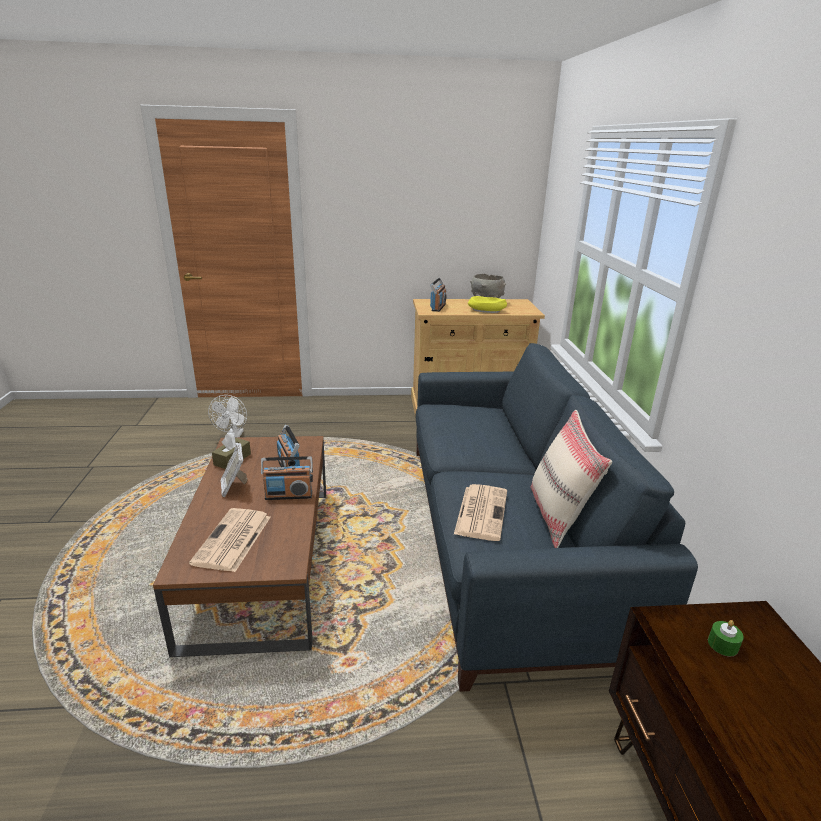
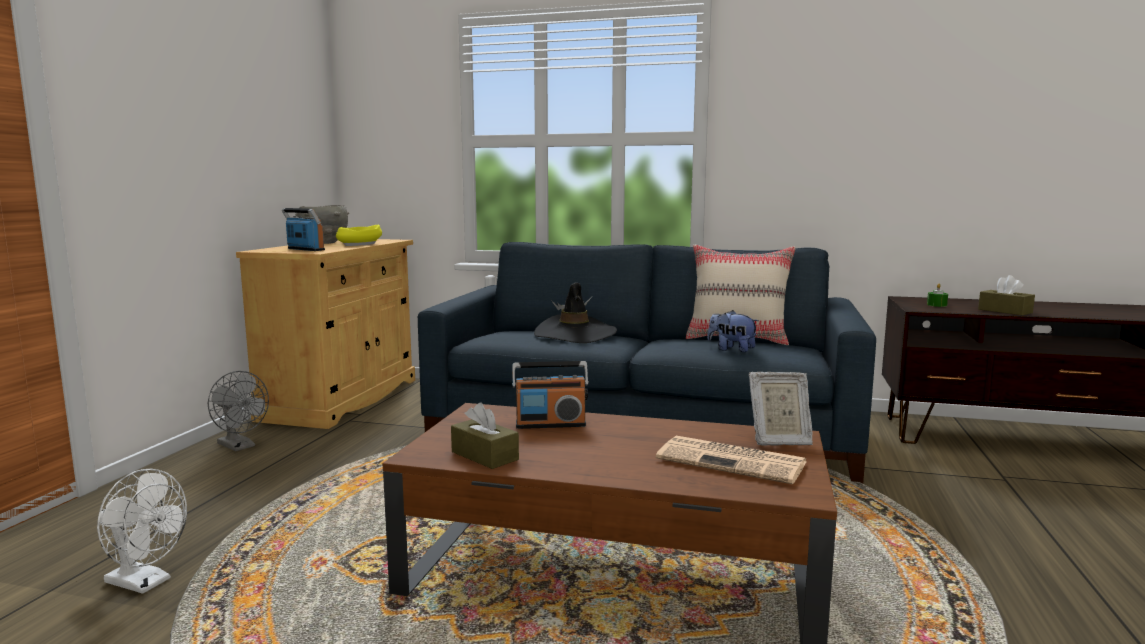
camera: 70 degrees left, 15 degrees down
(234, 487) = (581, 457): picture frame -> picture frame (778, 440)
(289, 495) = (628, 428): radio -> none
(375, 406) = (240, 446): none -> grey fan
(479, 435) = (575, 334): none -> black hat
(481, 511) = (731, 349): newspaper -> plush toy
(740, 724) = (1005, 311): none -> brown tissue box

